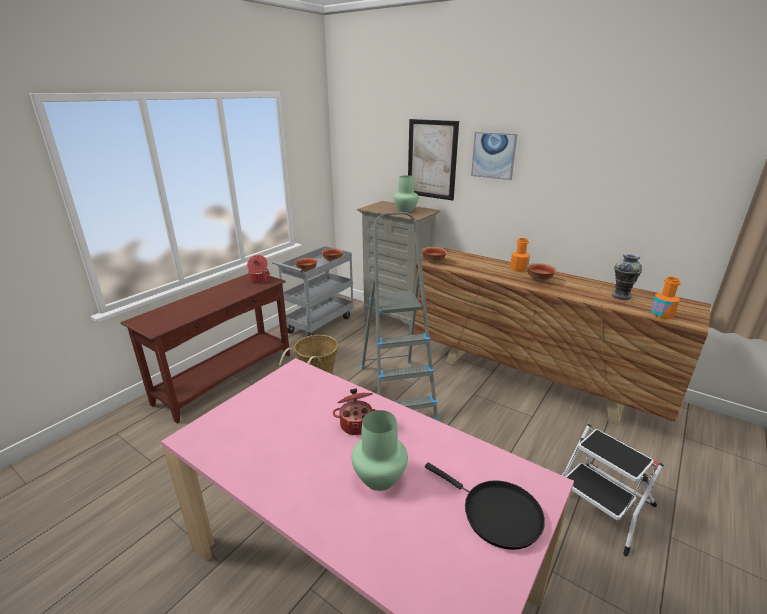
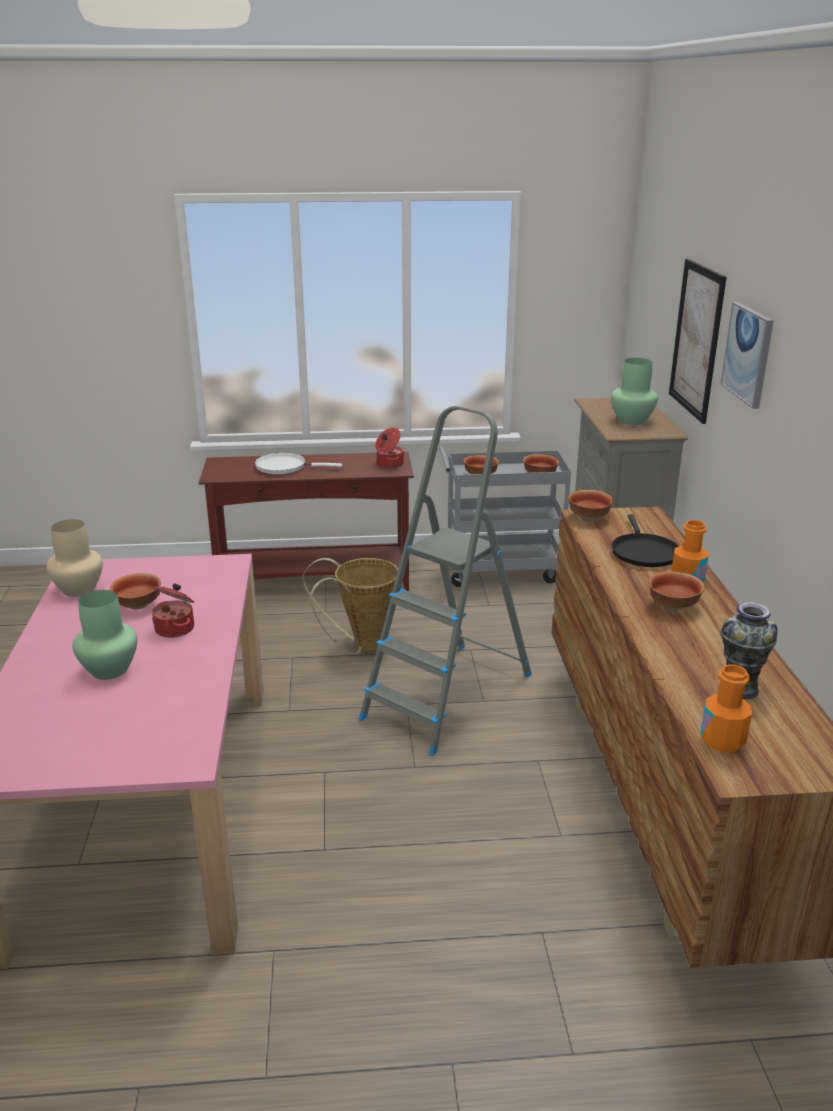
camera: 50 degrees right, 0 degrees up
(196, 305) = (284, 467): none -> white frying pan
(227, 448) = (80, 589): none -> beige vase
(299, 428) = (139, 605): none -> bowl
(496, 514) = (116, 746): black frying pan -> black frying pan (643, 552)
(601, 504) = (442, 967): step ladder -> none

